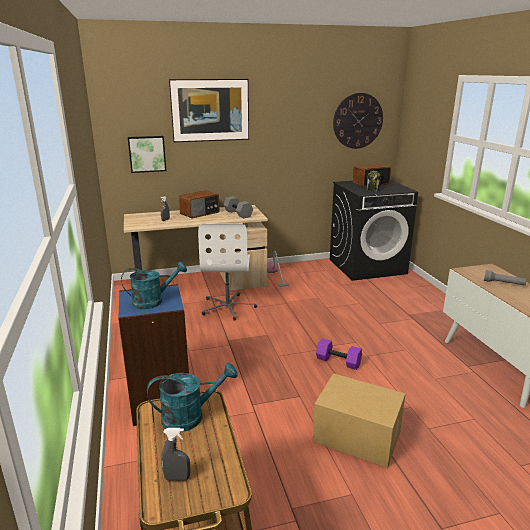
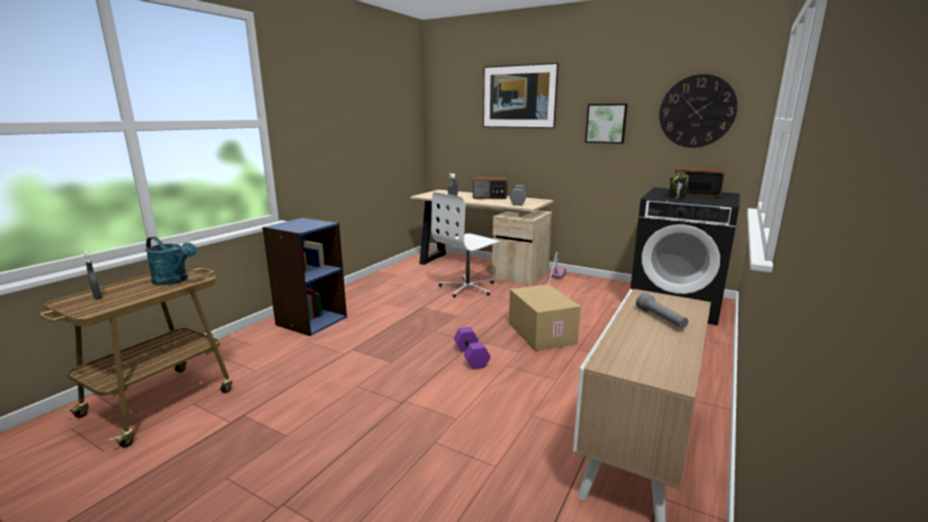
camera: 45 degrees right, 5 degrees down
(147, 154) = (462, 137): picture -> picture (606, 123)
(153, 301) = (300, 225): turquoise watering can -> none
(356, 437) = (367, 408): cardboard box -> cardboard box (540, 333)

